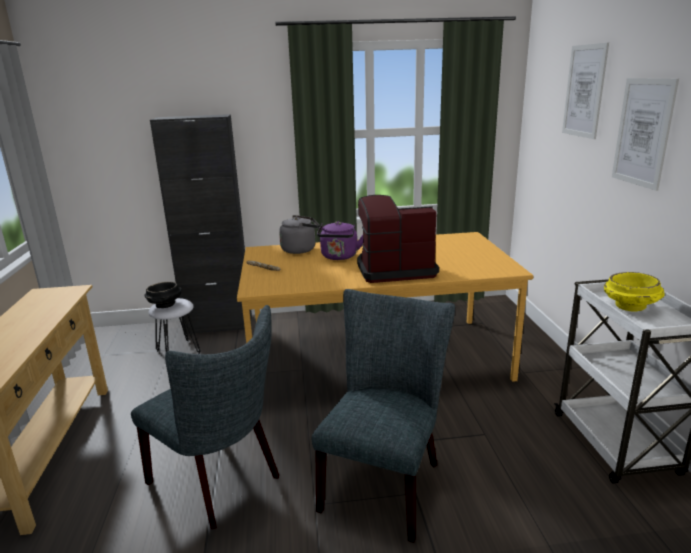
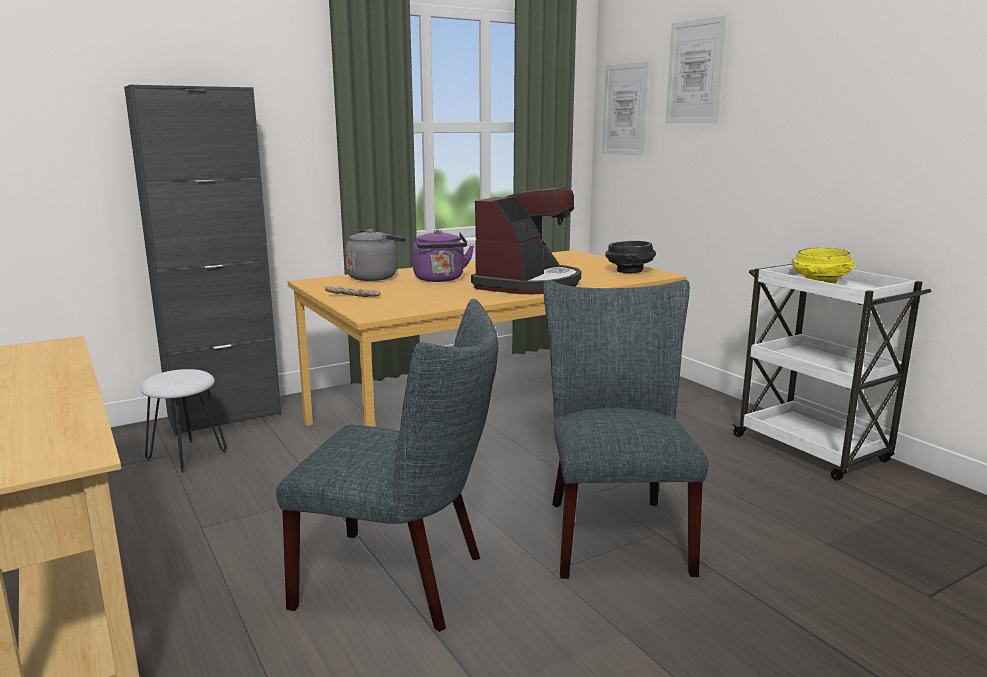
camera: 25 degrees left, 5 degrees down
(165, 305) = (169, 378): black bowl -> black bowl (629, 271)
(394, 270) = (528, 284): coffee machine -> coffee machine turned 150 degrees clockwise
(643, 132) = (785, 106): picture -> picture (625, 109)

